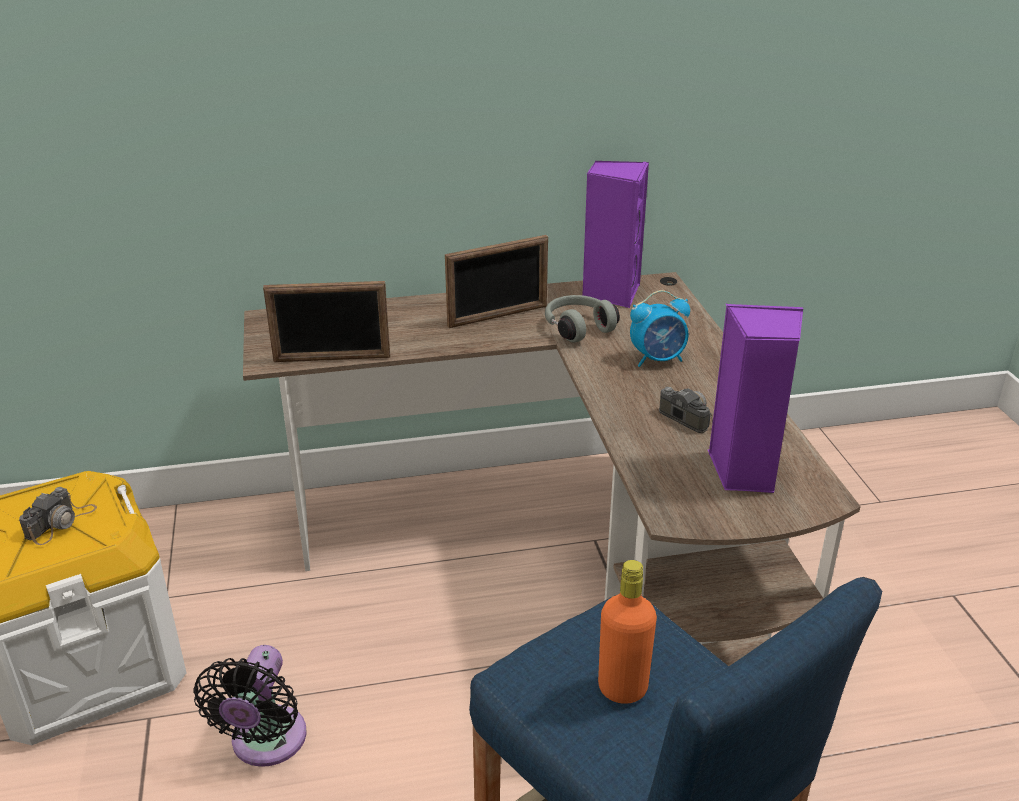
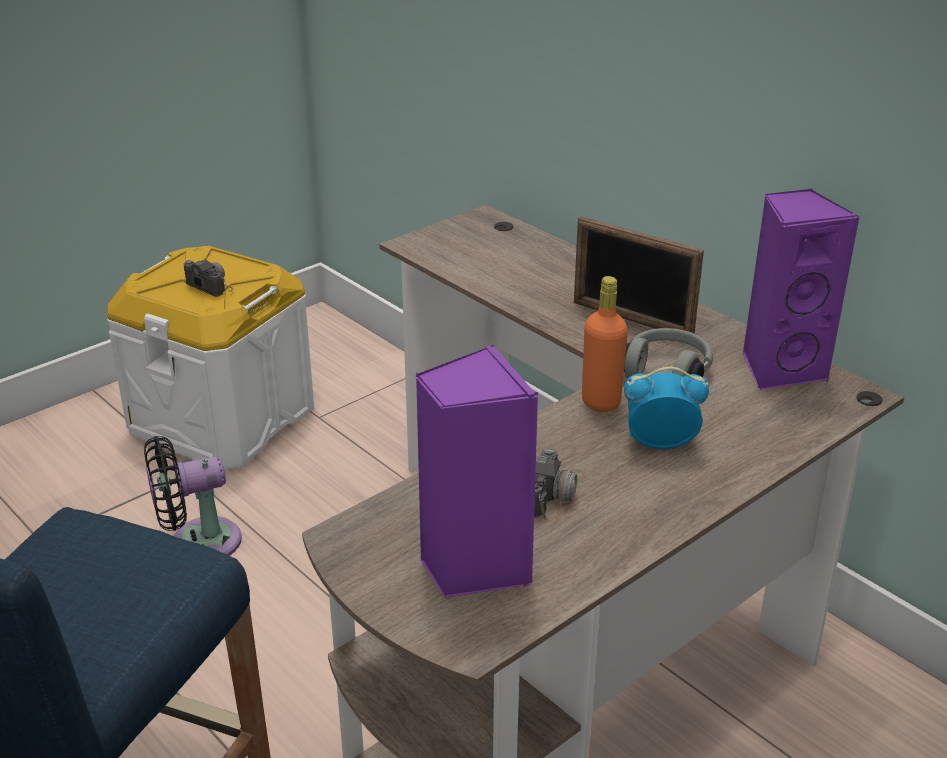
camera: 60 degrees right, 0 degrees up
(61, 522) = (208, 283): camera -> camera turned 135 degrees counterclockwise
(332, 359) = (448, 269): picture frame -> none
(622, 688) = (69, 587): orange bottle -> orange bottle (601, 402)
(658, 359) = (659, 443): alarm clock -> alarm clock turned 135 degrees clockwise

